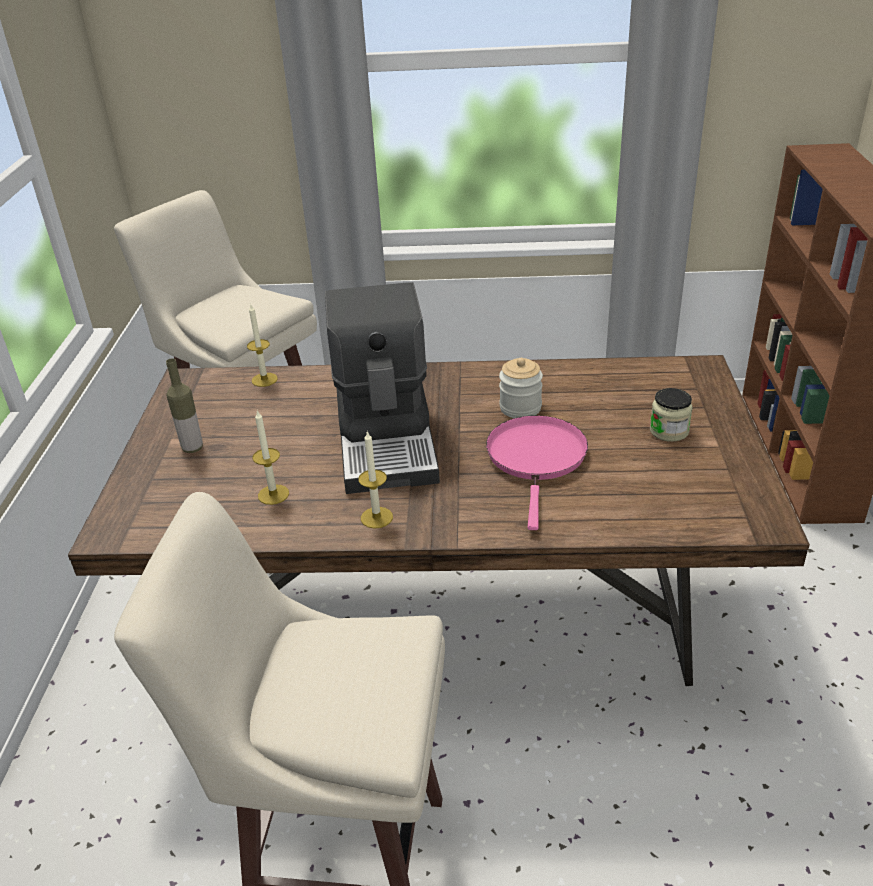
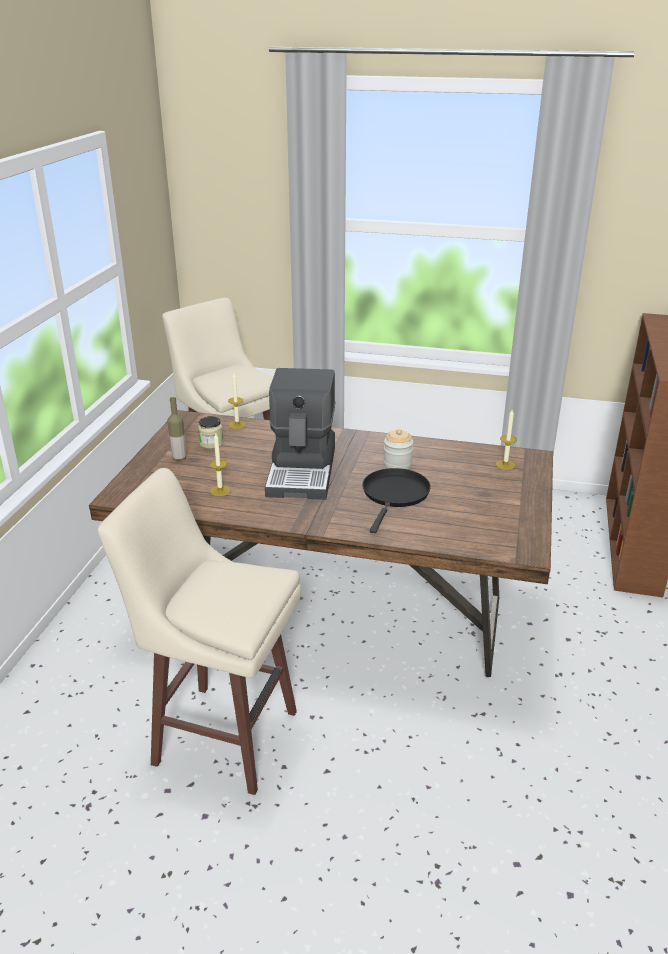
camera: 10 degrees right, 5 degrees down
(376, 517) = (279, 512): candle -> candle (505, 465)
(537, 458) = (395, 495): pink frying pan -> black frying pan
(669, 431) = (490, 491): jar -> jar (211, 443)

